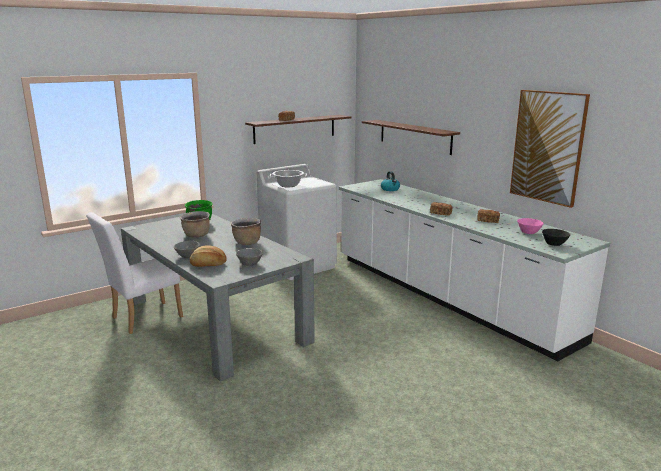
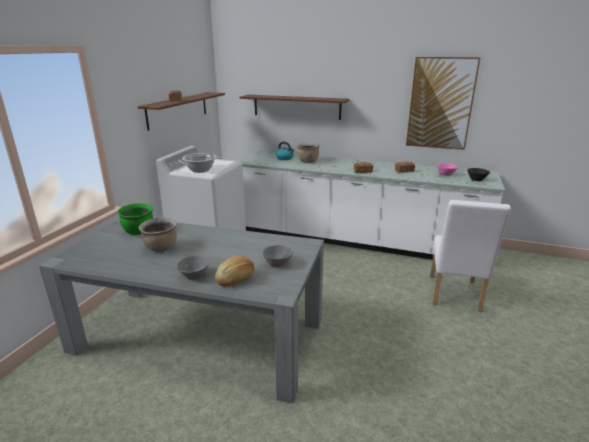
camera: 35 degrees left, 5 degrees up
(142, 318) = (108, 368): white chair -> white chair (454, 296)
(247, 243) = (232, 241): brown cooking pot -> brown cooking pot (308, 161)

